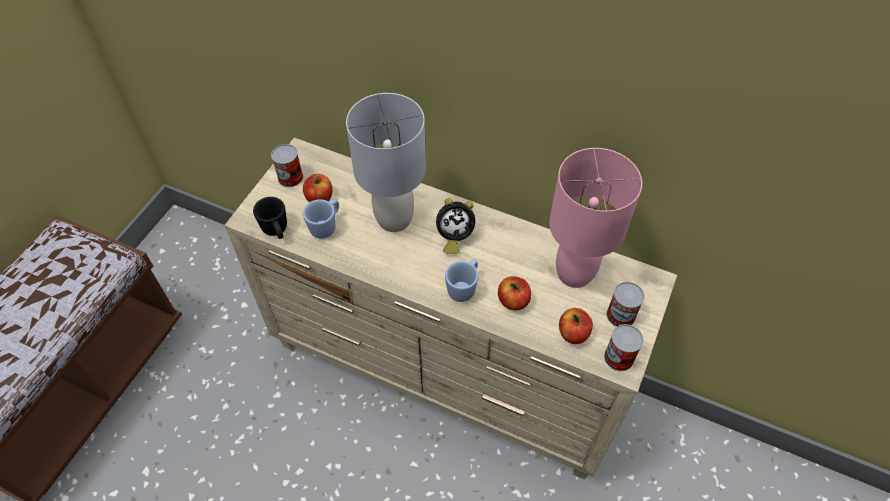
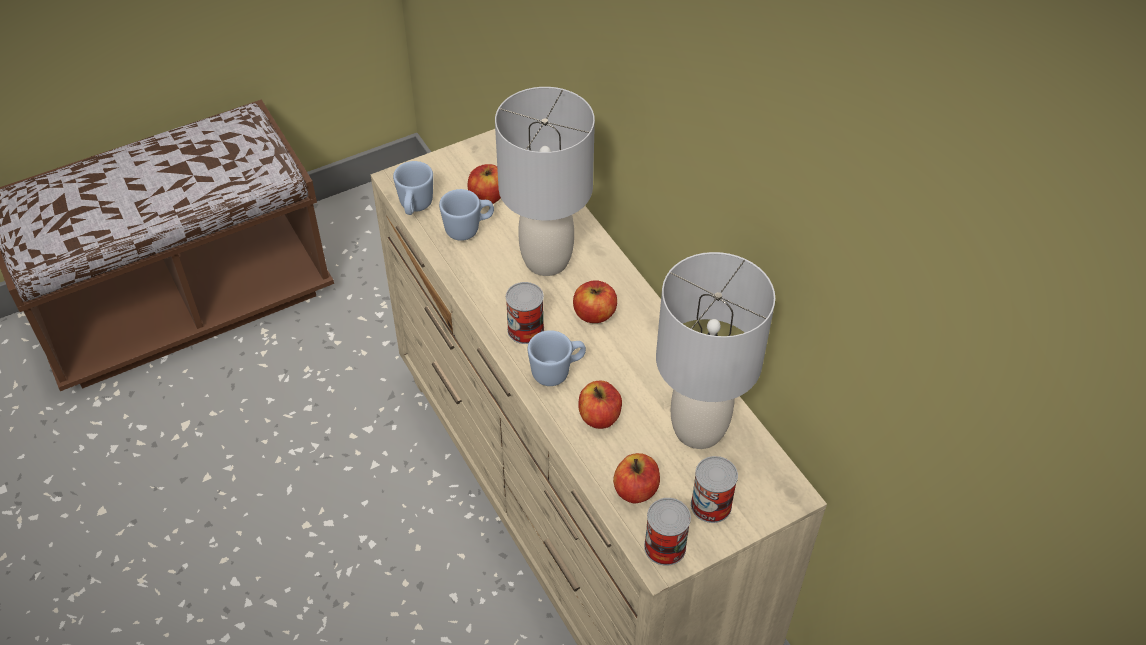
camera: 35 degrees right, 5 degrees down
(276, 231) = (415, 207): black mug -> blue mug
(290, 177) = (476, 160): can -> can (525, 329)
(453, 237) = (594, 314): alarm clock -> apple
(574, 274) = (697, 429): pink table lamp -> grey table lamp

